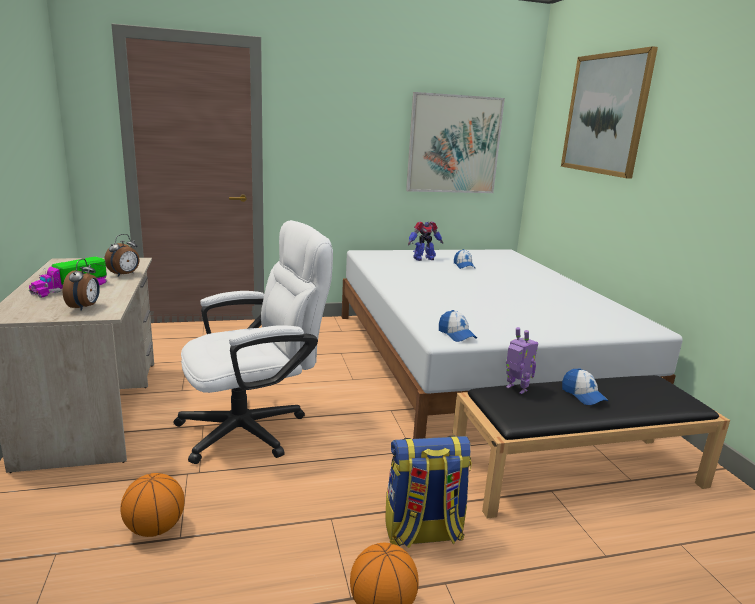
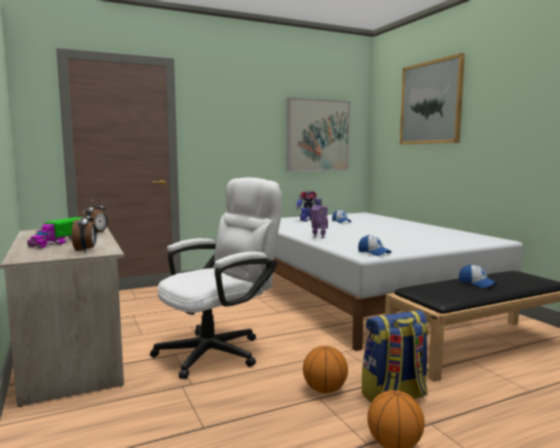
camera: 10 degrees left, 10 degrees down
(155, 528) = (178, 425): basketball -> basketball (324, 390)
(516, 389) = (429, 285): toy robot -> toy robot (318, 237)

